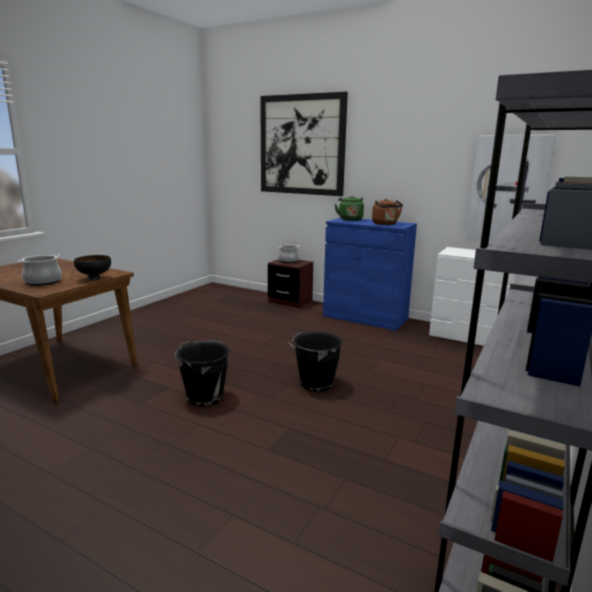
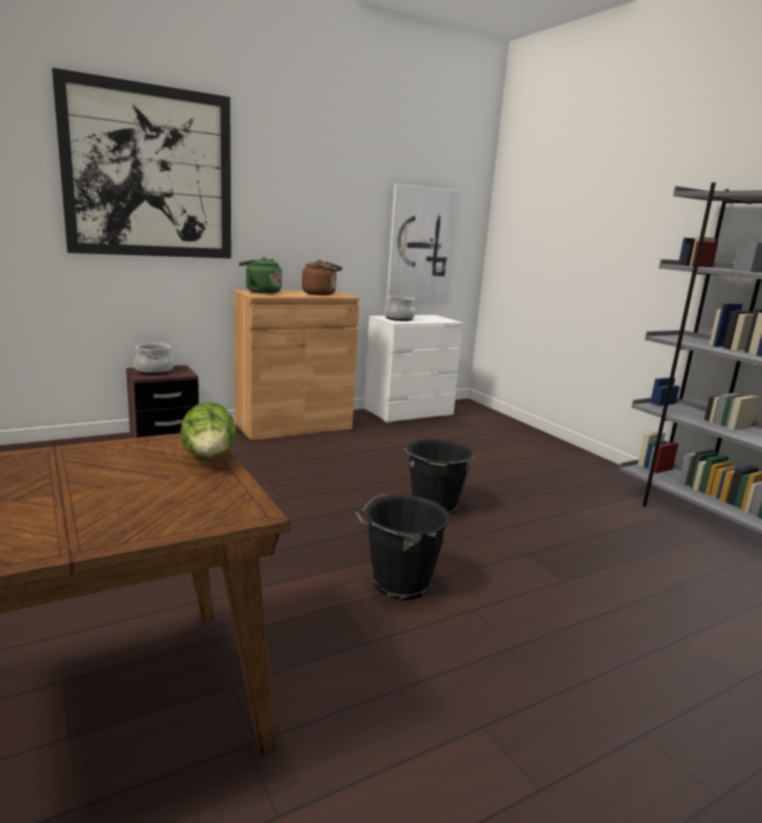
camera: 60 degrees left, 0 degrees up
(43, 282) = (151, 502): cooking pot -> cooking pot (399, 319)
(95, 278) = (209, 458): black bowl -> lettuce
(365, 317) = (293, 426): blue cabinet -> brown cabinet

